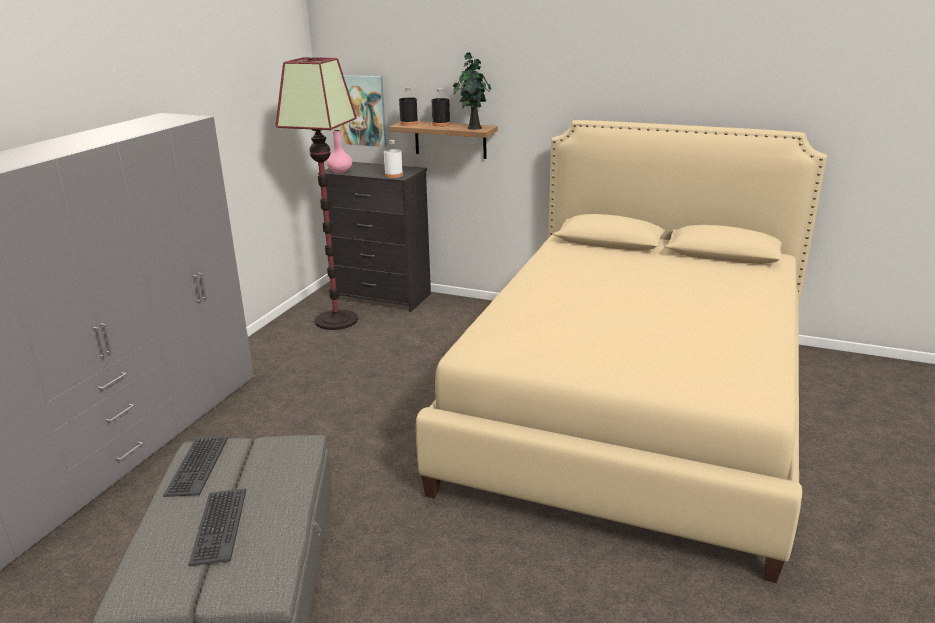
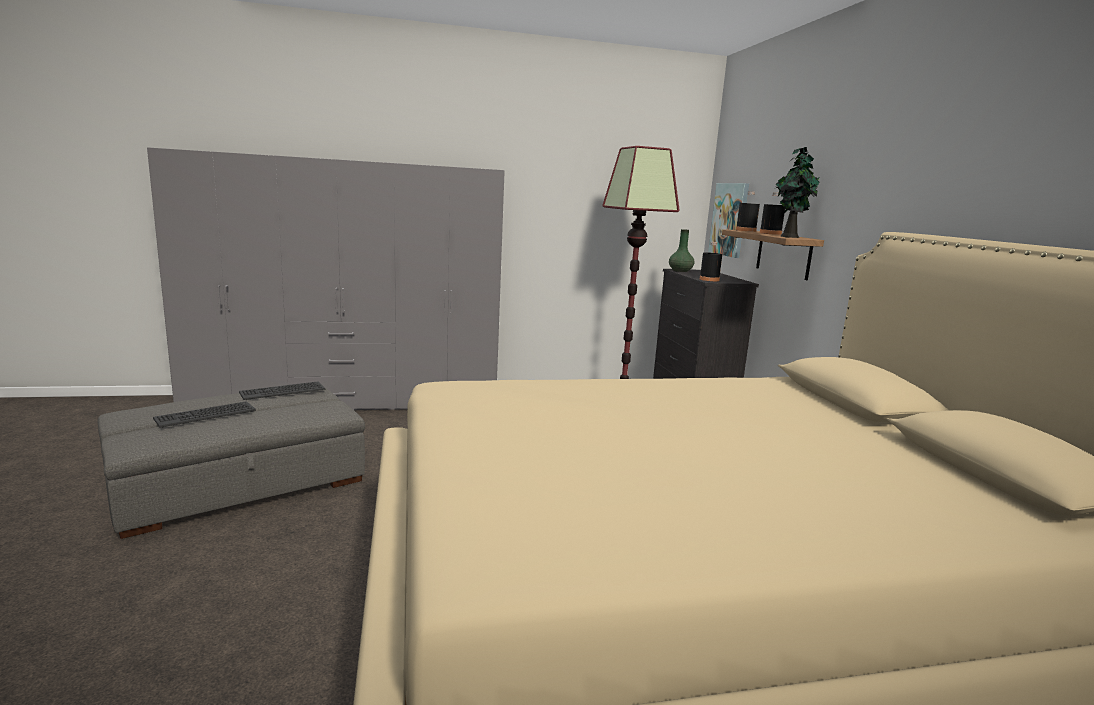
camera: 55 degrees right, 10 degrees down
(340, 171) = (680, 271): pink vase -> green vase
(394, 175) = (709, 279): white bottle -> black bottle

